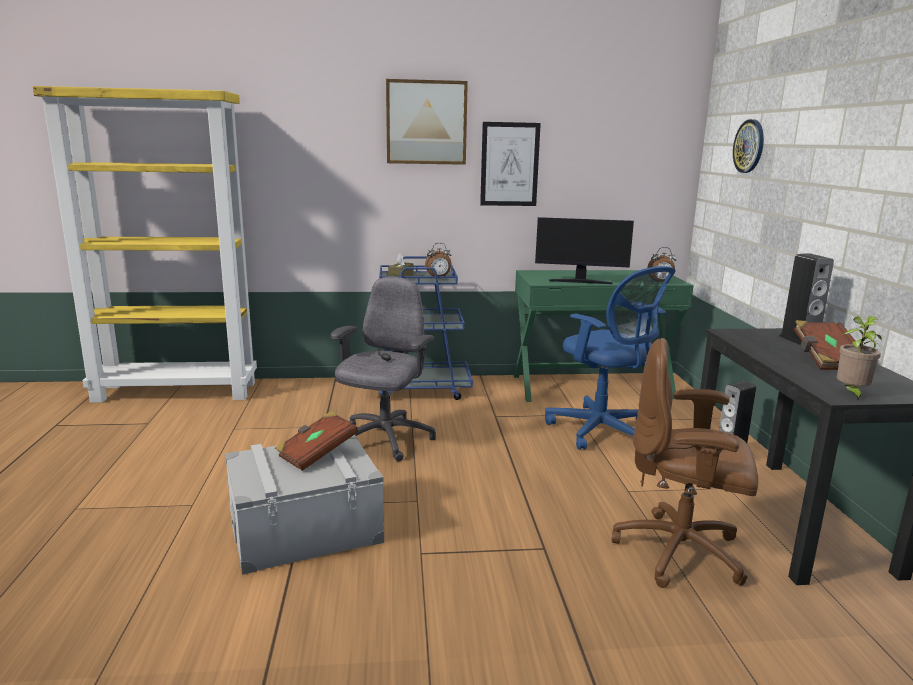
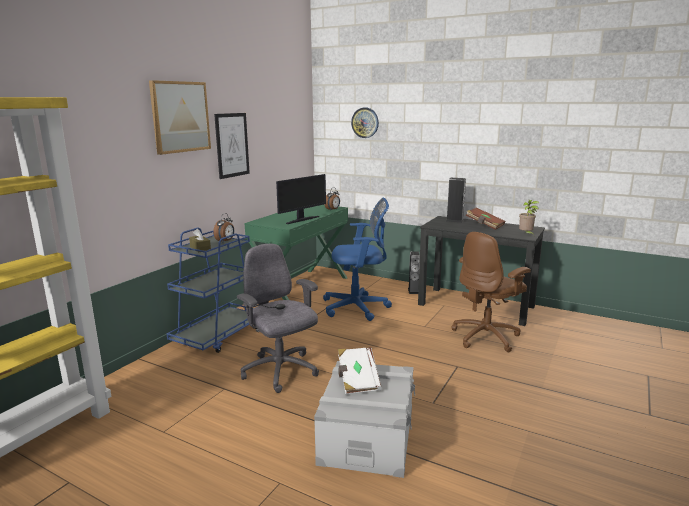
camera: 55 degrees left, 0 degrees up
(317, 454) = (357, 380): brown book -> white book

